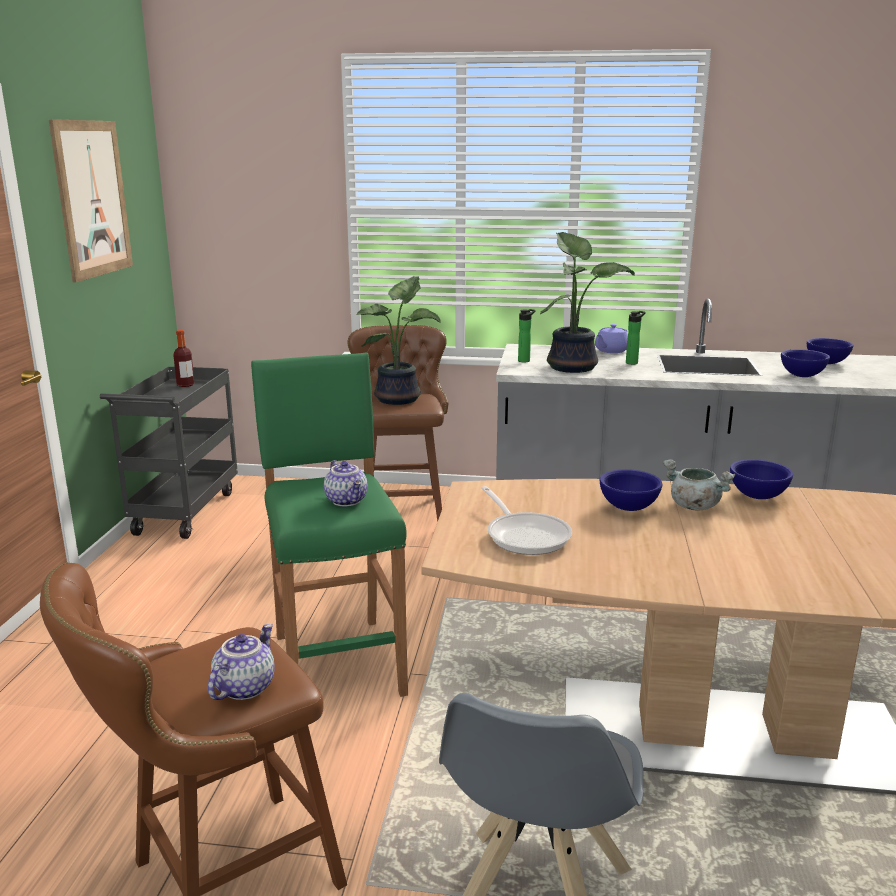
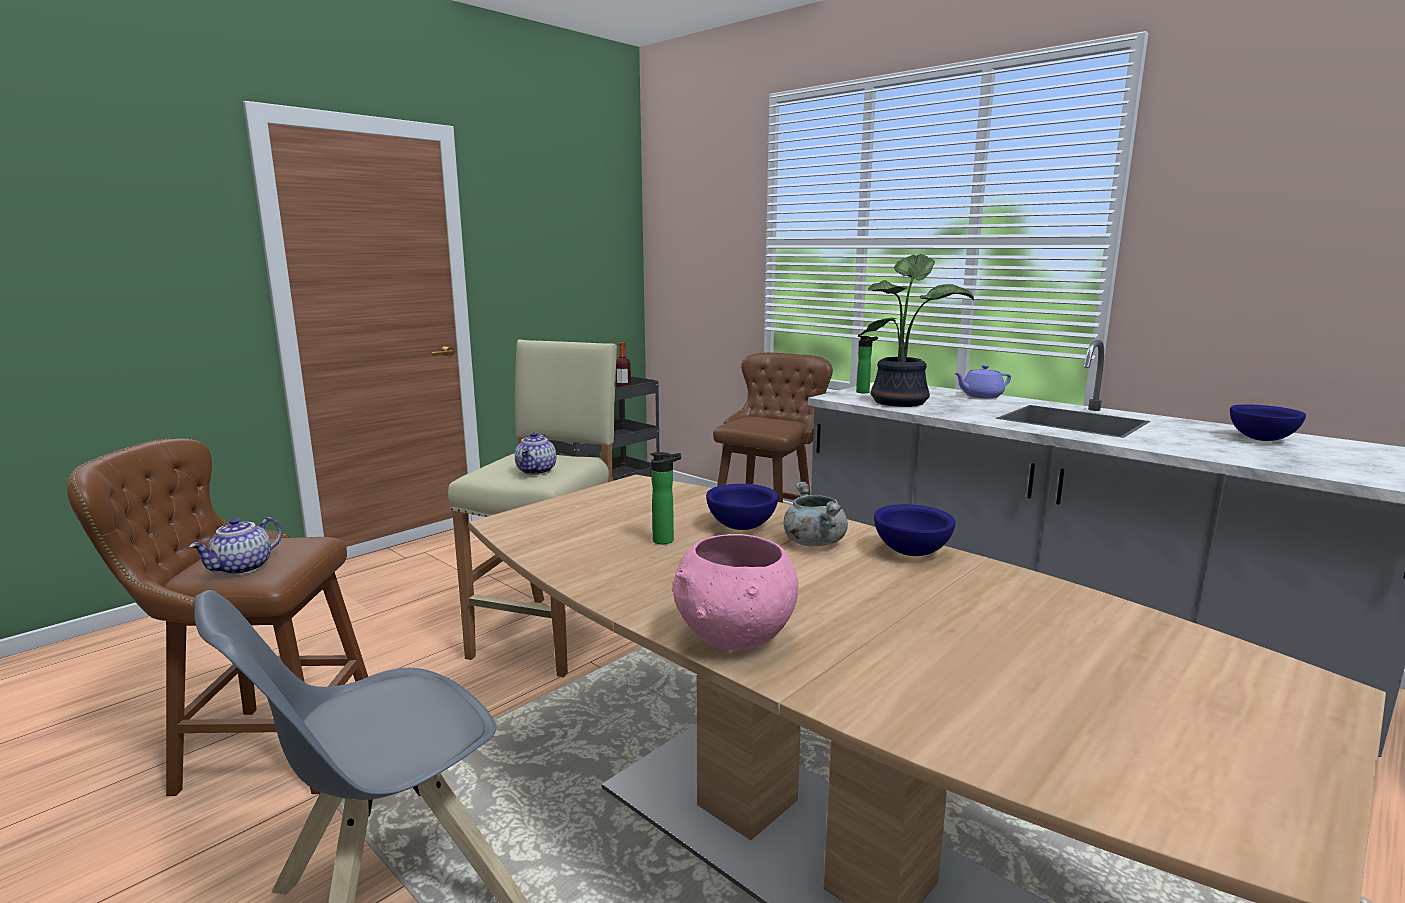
camera: 35 degrees right, 5 degrees down
(92, 199) = (548, 224): picture -> none
(244, 687) = (243, 568): teapot -> teapot turned 150 degrees clockwise
(337, 663) = (550, 633): green stool -> beige stool
(400, 399) = (766, 422): potted plant -> none
(525, 535) = (596, 522): frying pan -> none
(633, 363) = (979, 407): bottle -> bottle (666, 540)
(790, 589) = (735, 638): none -> pink bowl
(802, 375) = (1184, 444): blue bowl -> none

